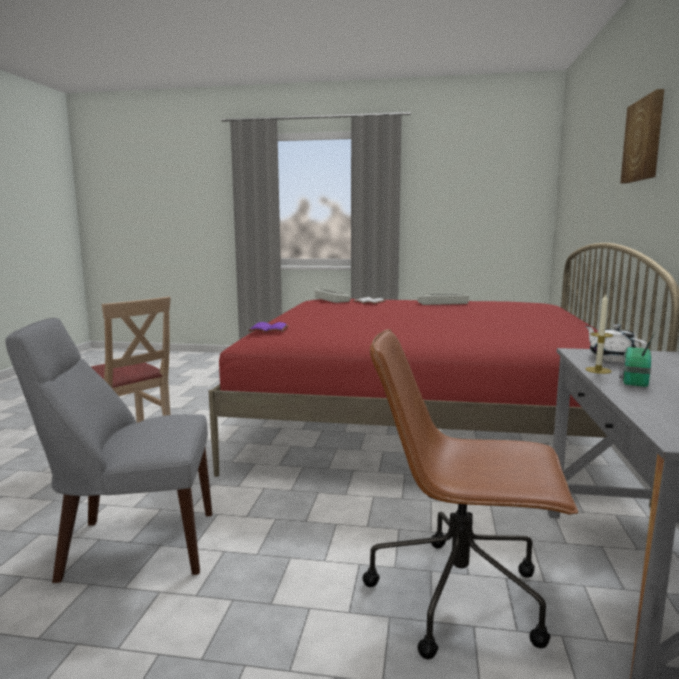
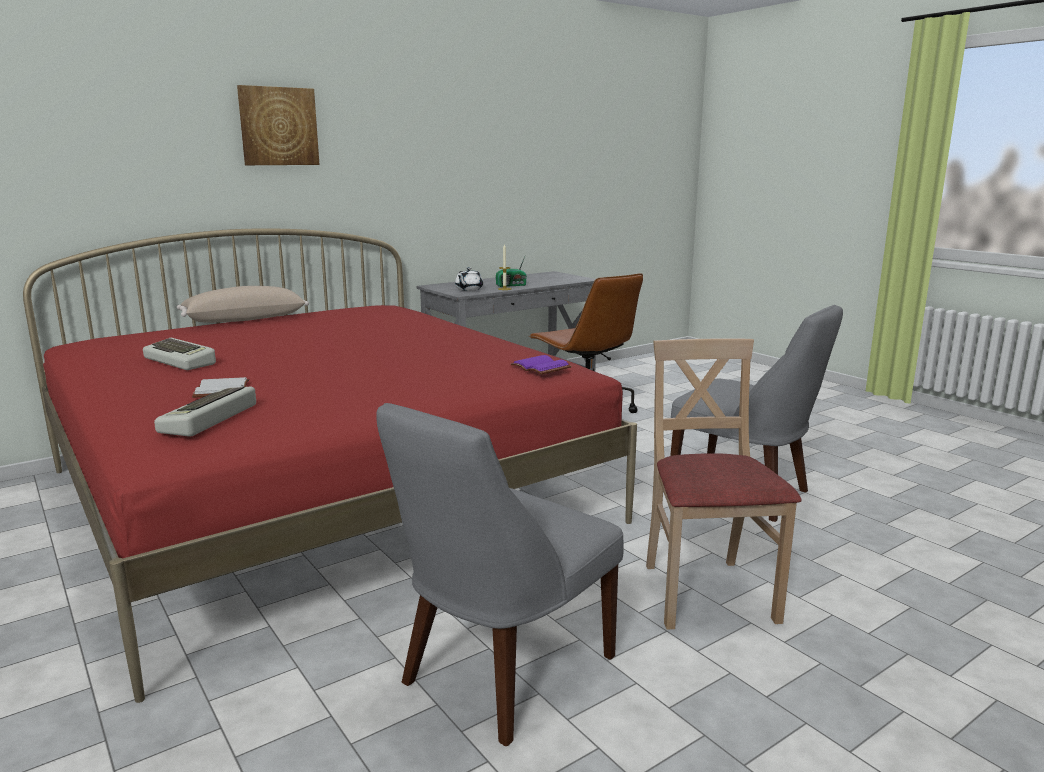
camera: 135 degrees left, 5 degrees up
(201, 407) = (502, 673): none -> grey chair
(571, 318) = (245, 319): none -> beige pillow

